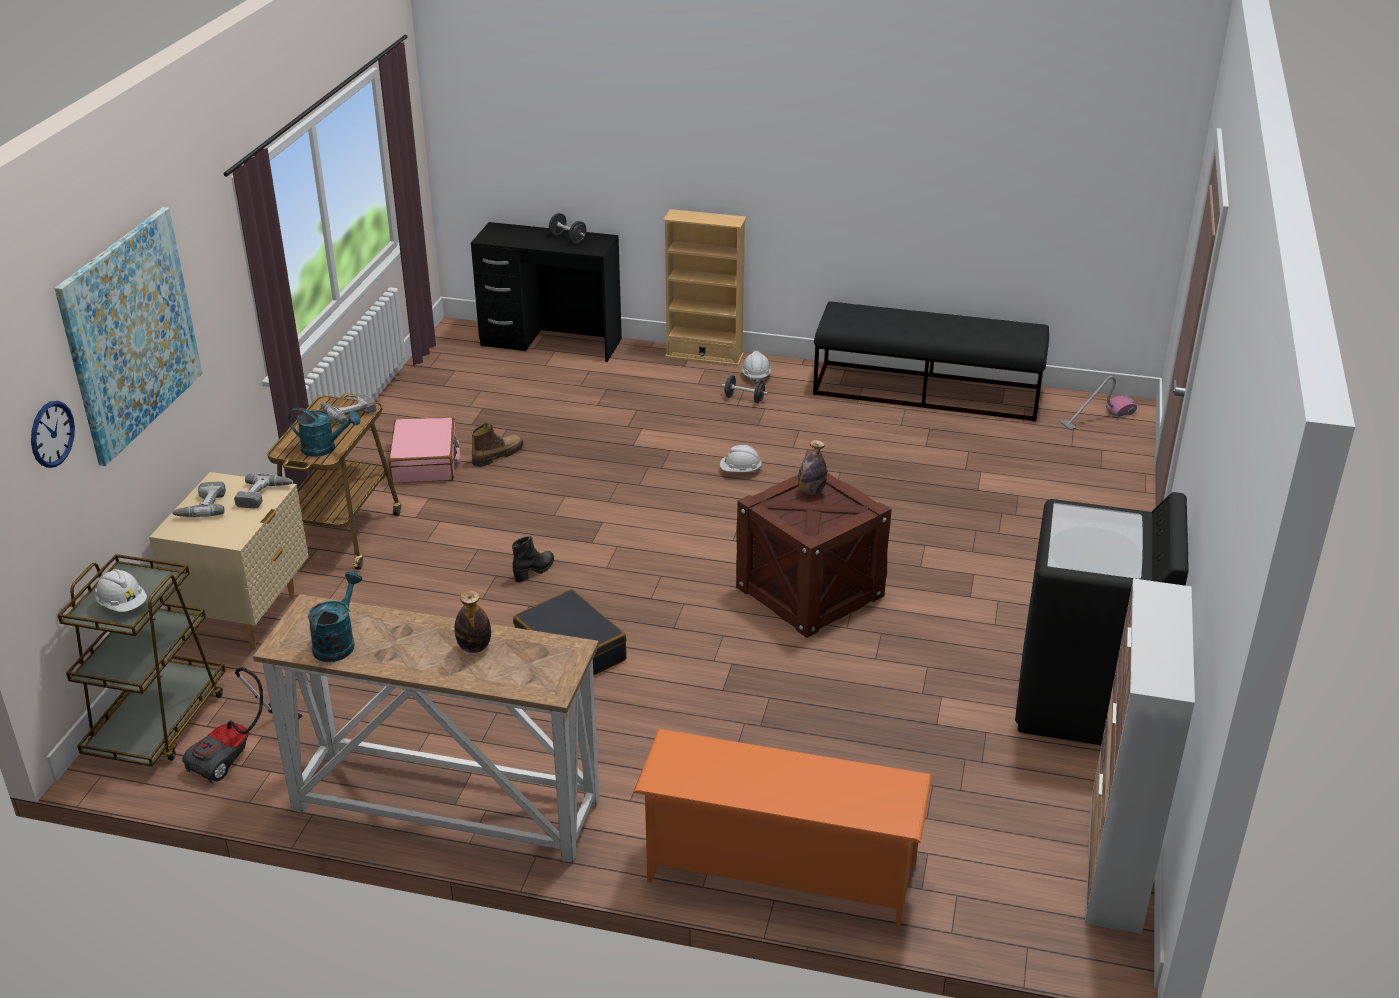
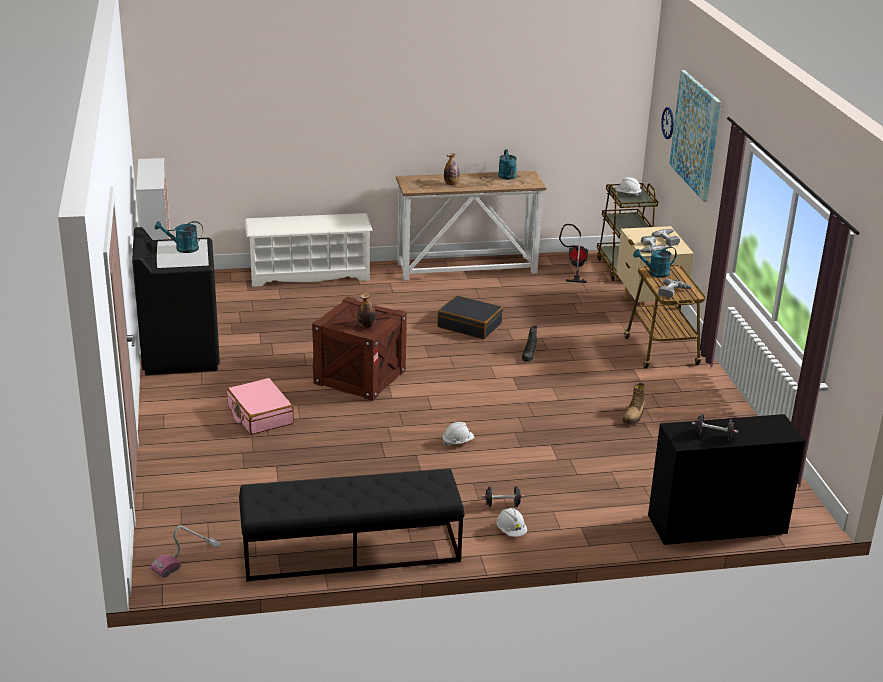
camera: 155 degrees right, 5 degrees down
(425, 462) = (674, 402): pink suitcase -> pink suitcase (260, 415)
(704, 356) = (573, 543): beige bookcase -> none
(779, 872) = (309, 275): orange shoe rack -> white shoe rack
(1095, 549) = (182, 248): none -> turquoise watering can

